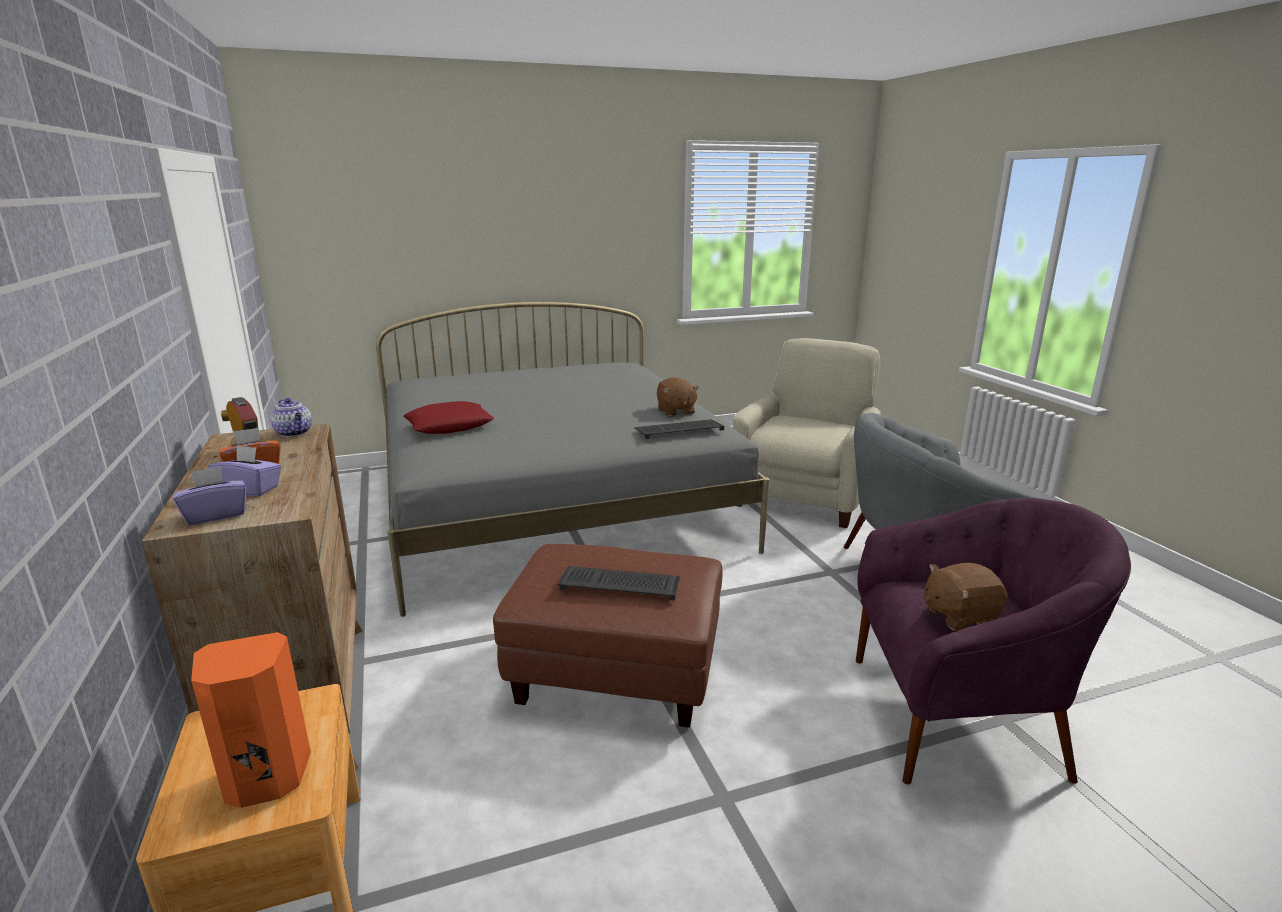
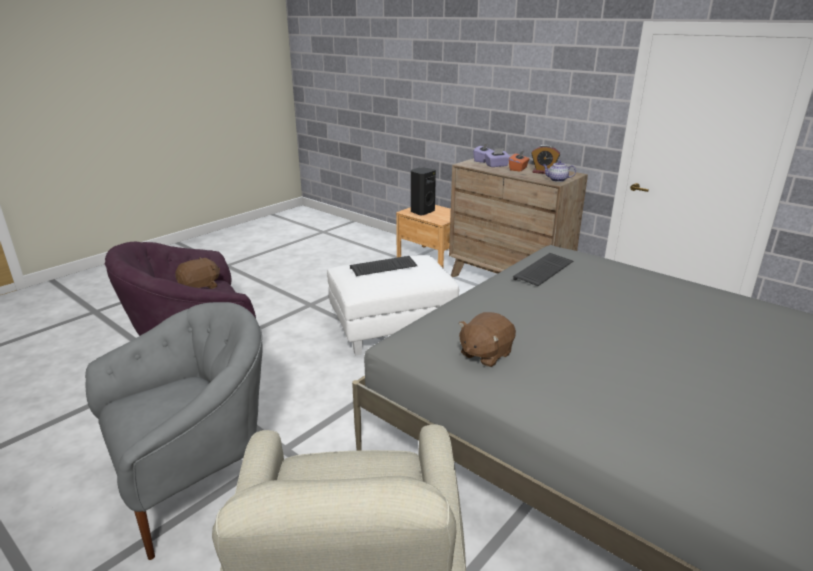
camera: 150 degrees right, 5 degrees up
(266, 780) = (421, 212): orange speaker -> black speaker
(449, 426) = (626, 276): red pillow -> none
(617, 672) = (391, 328): brown ottoman -> white ottoman
(675, 411) = (485, 354): brown plush toy -> brown plush toy turned 90 degrees counterclockwise
(679, 429) = (443, 322): keyboard -> keyboard (544, 271)

